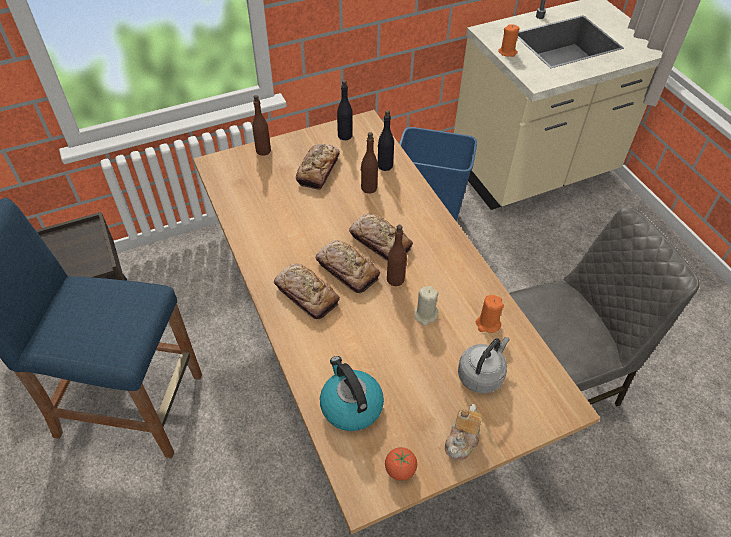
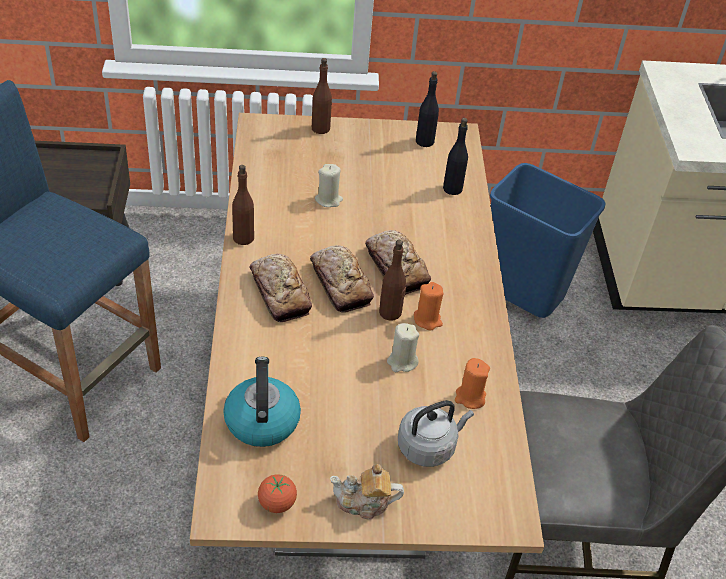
camera: 20 degrees right, 5 degrees down
(301, 206) = (328, 200): none -> beige candle
(318, 170) = (370, 169): bread -> none
(368, 188) = (418, 206): brown bottle -> brown bottle (243, 238)
(462, 440) = (364, 503): teapot -> teapot turned 45 degrees clockwise
(507, 52) = (676, 103): orange candle -> orange candle (427, 320)

